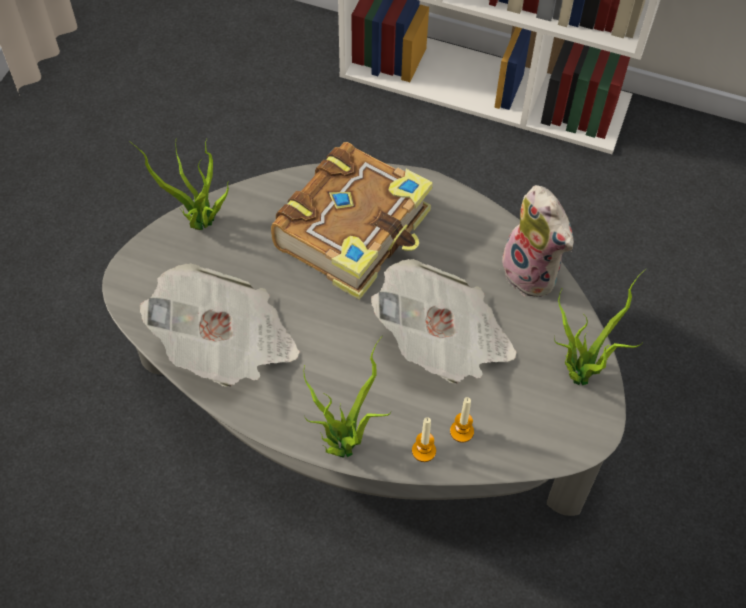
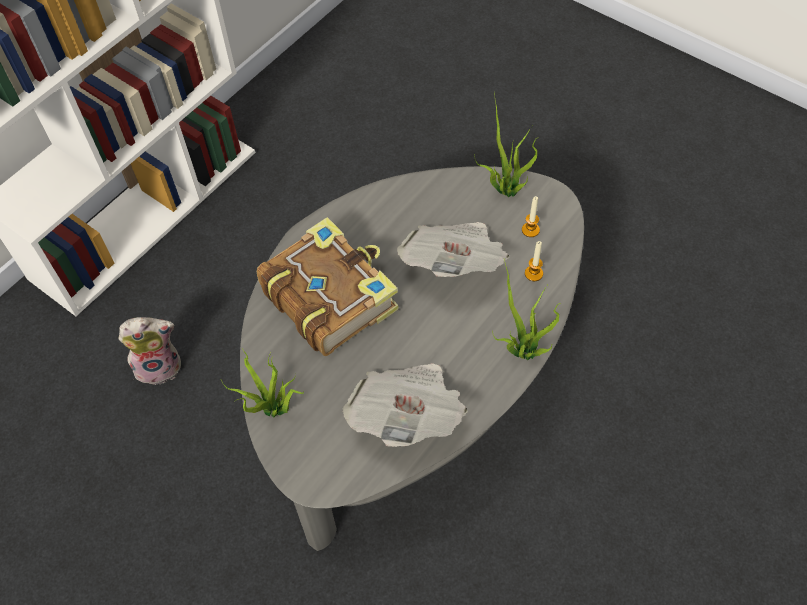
camera: 70 degrees left, 0 degrees up
(423, 451) = (543, 301): candle -> candle (530, 230)
(534, 273) = (413, 192): plush toy -> plush toy (160, 365)

